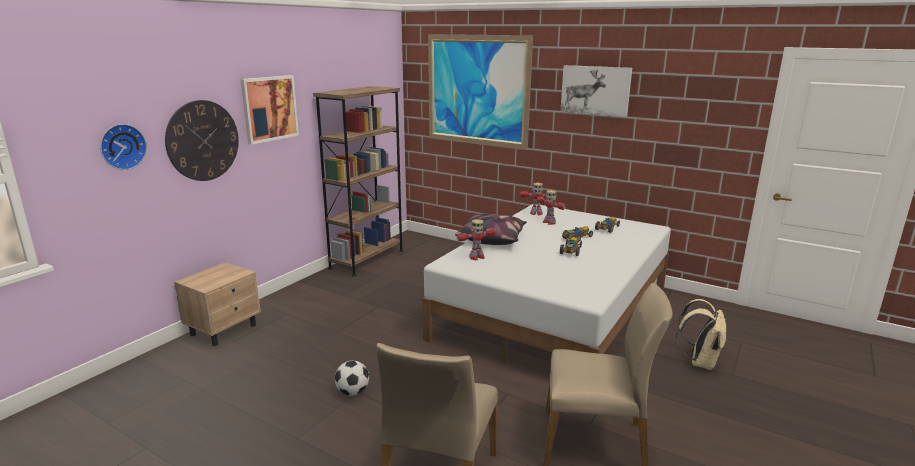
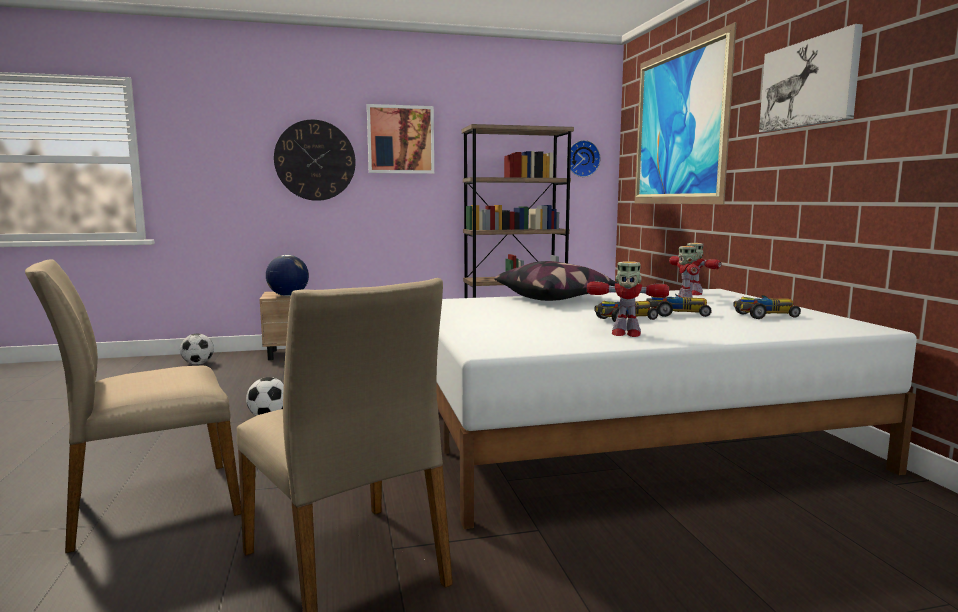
camera: 45 degrees right, 10 degrees down
(122, 146) = (231, 152): wall clock -> wall clock (582, 158)
(152, 376) = (198, 364): none -> football
(219, 280) = (288, 295): none -> globe
(476, 257) = (486, 304): toy robot -> toy robot (625, 334)
(700, 362) = (758, 581): beige backpack -> none

